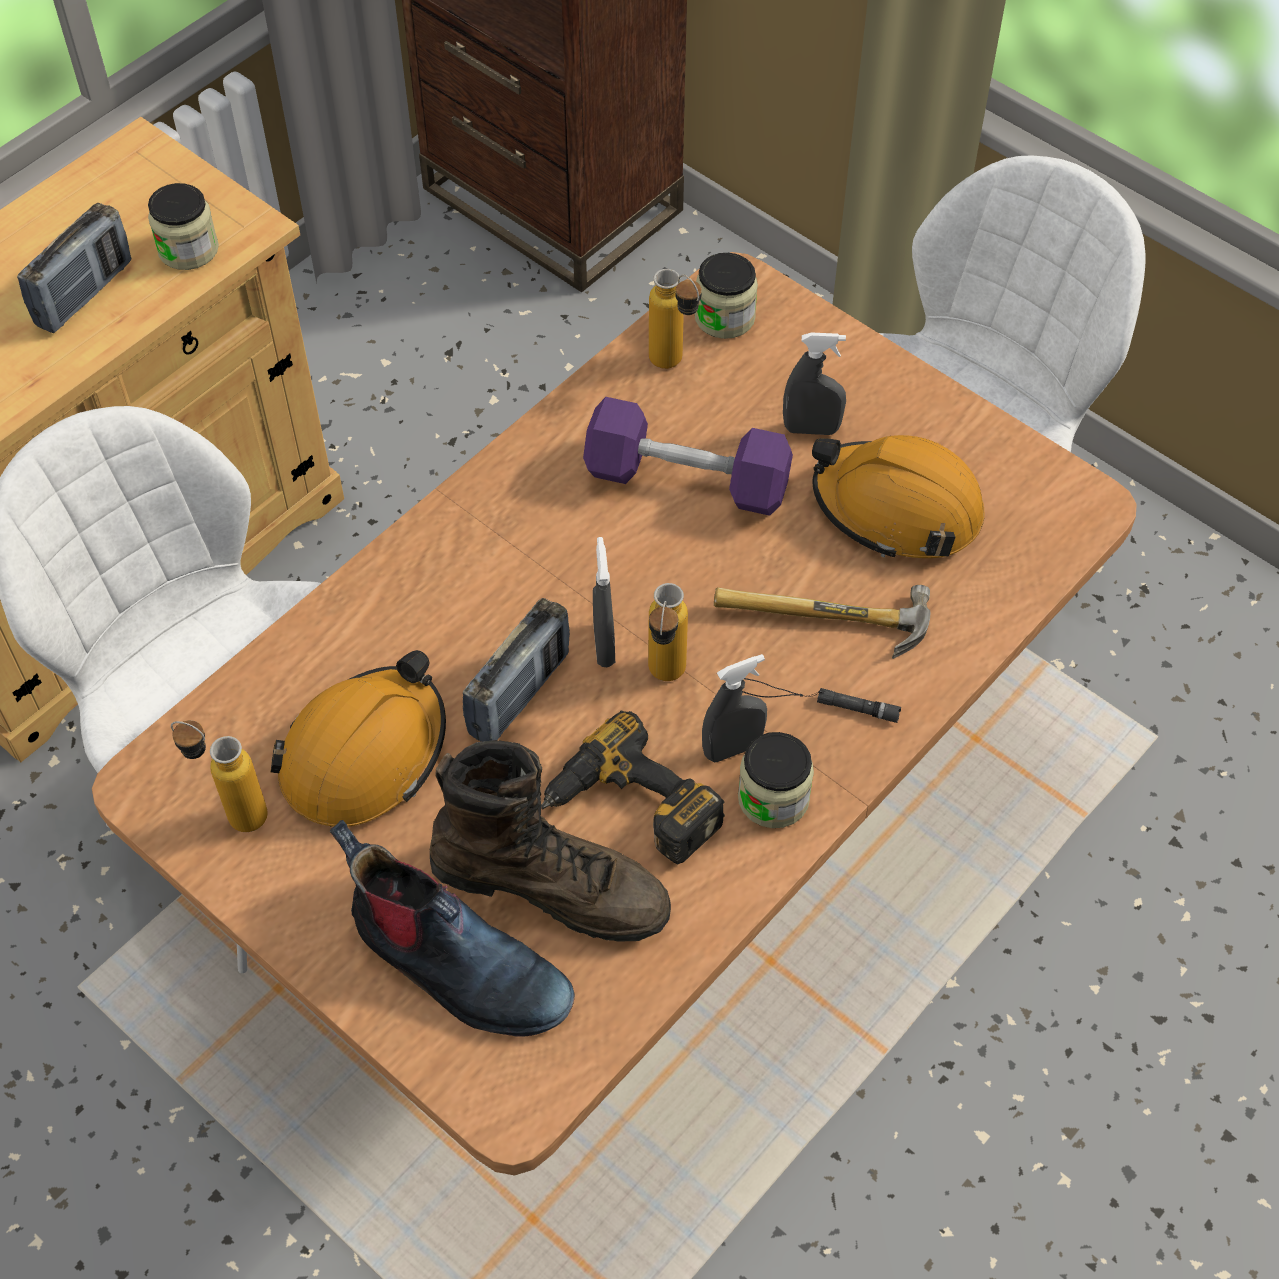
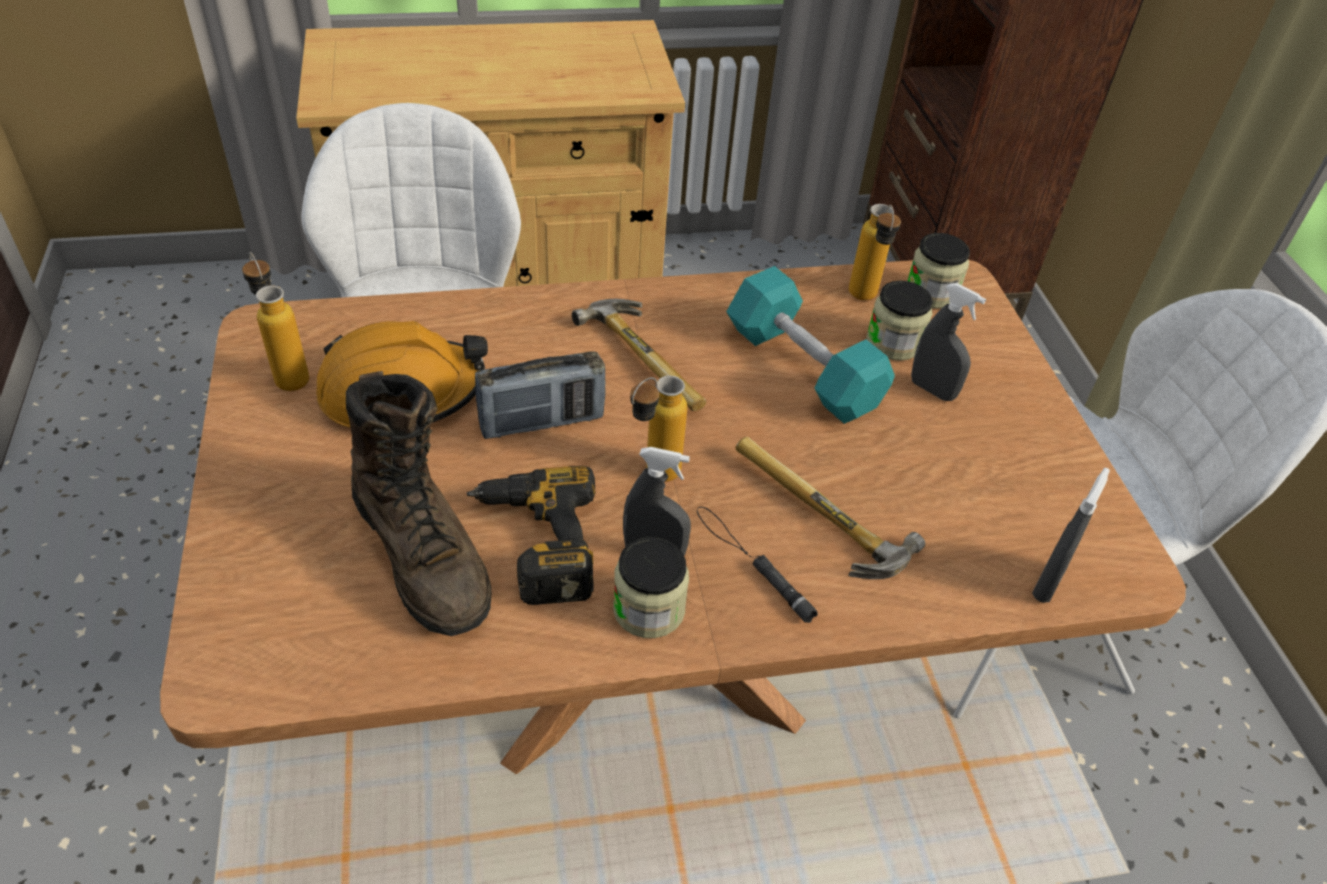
camera: 35 degrees right, 10 degrees down
(84, 294) = (524, 75): radio -> none
(188, 249) = (606, 83): jar -> jar (893, 343)
(456, 965) = (300, 558): boot -> none
(548, 560) = (651, 358): none -> hammer
(604, 645) = (633, 429): grey spray bottle -> grey spray bottle (1047, 584)
(687, 480) = (803, 368): purple dumbbell -> turquoise dumbbell
(897, 508) = (954, 477): orange hard hat -> none

